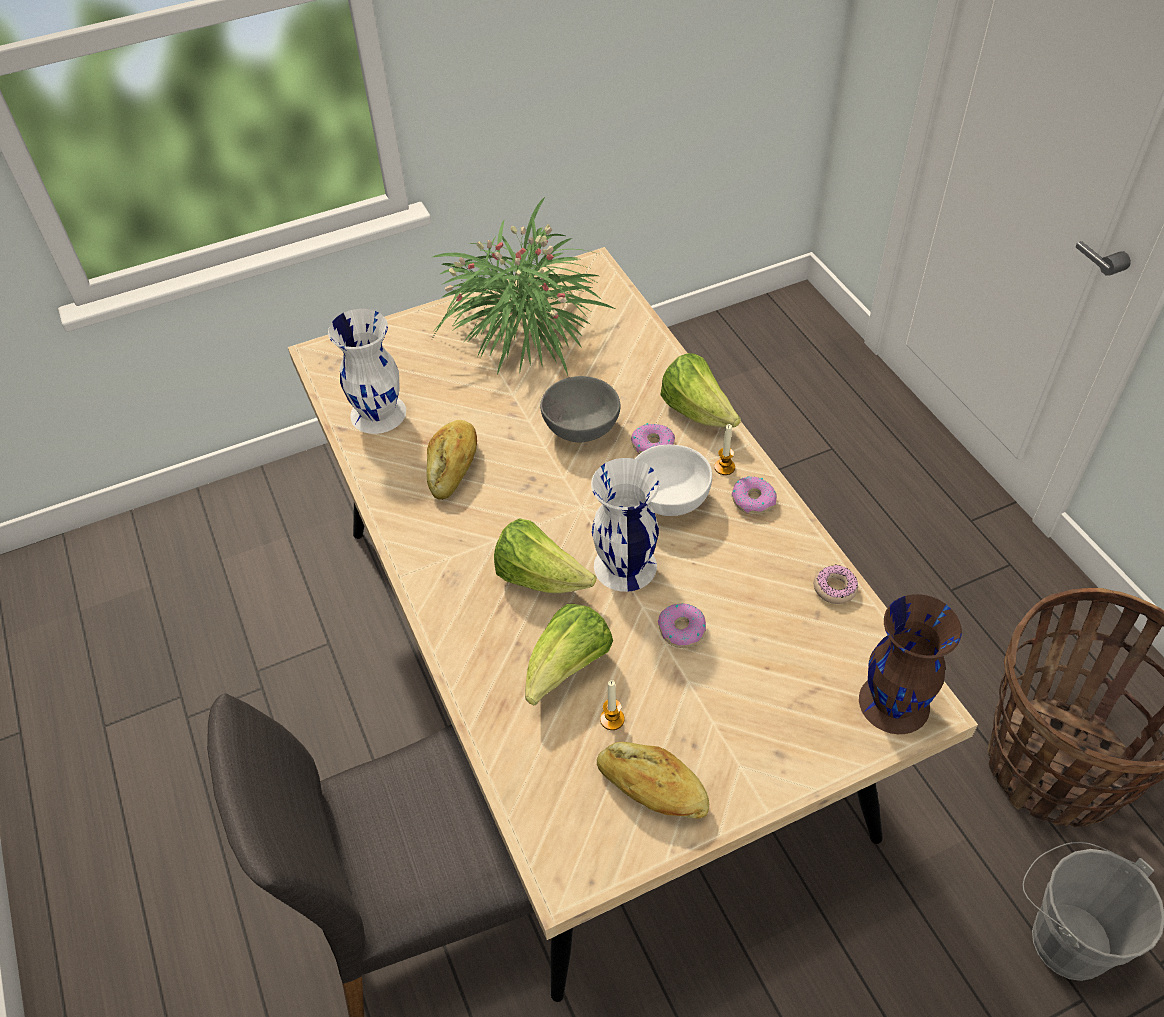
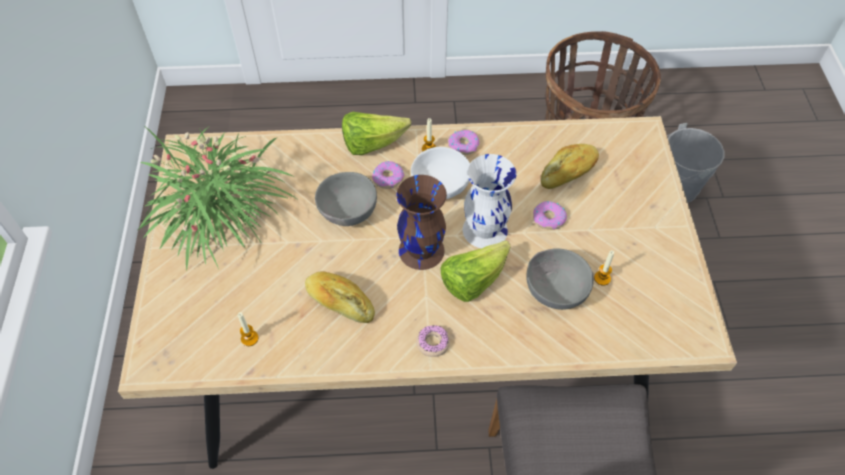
camera: 70 degrees left, 5 degrees up
(379, 412) = (249, 338): white vase -> candle
(567, 669) = (555, 289): lettuce -> grey bowl
(652, 789) = (658, 275): bread -> bread (569, 172)
(835, 588) = (549, 135): donut -> donut (433, 343)
(895, 702) = (636, 142): brown vase -> brown vase (421, 249)

